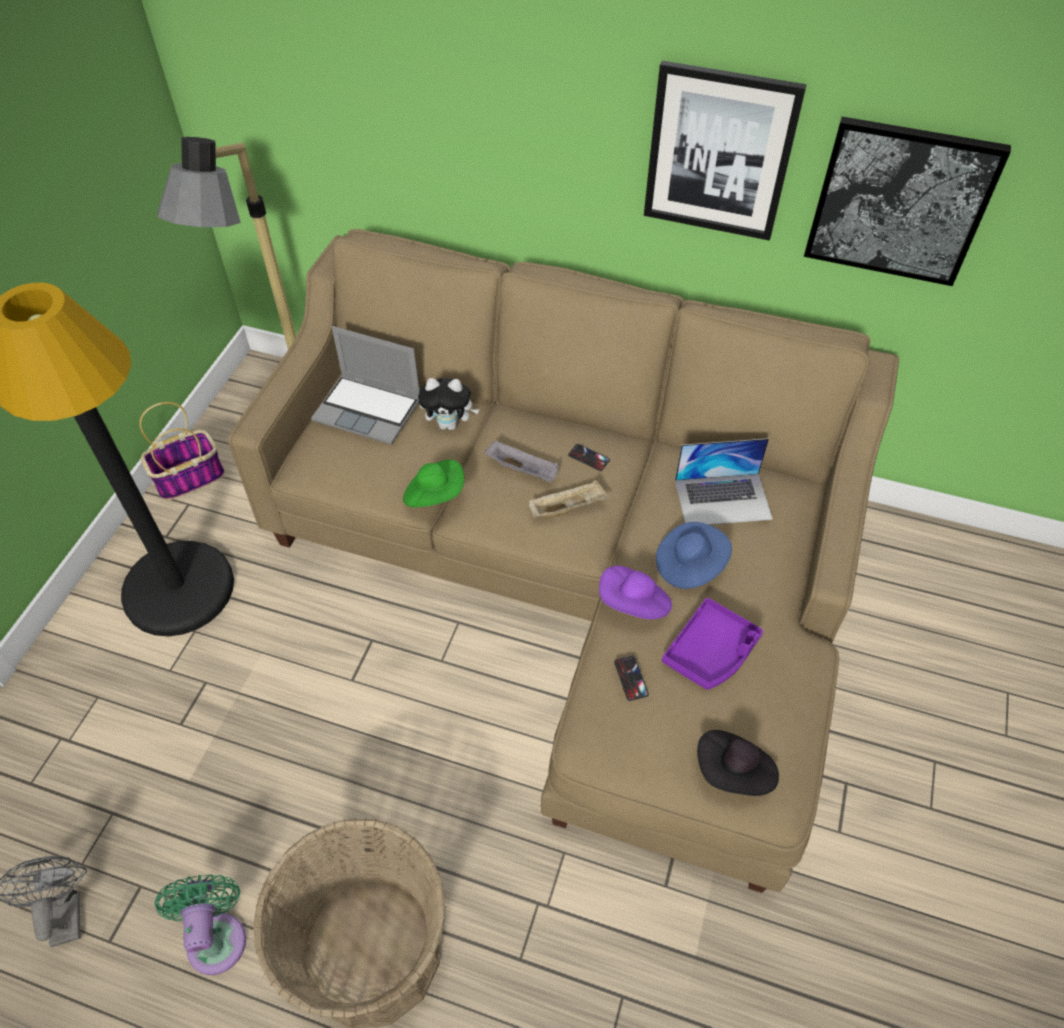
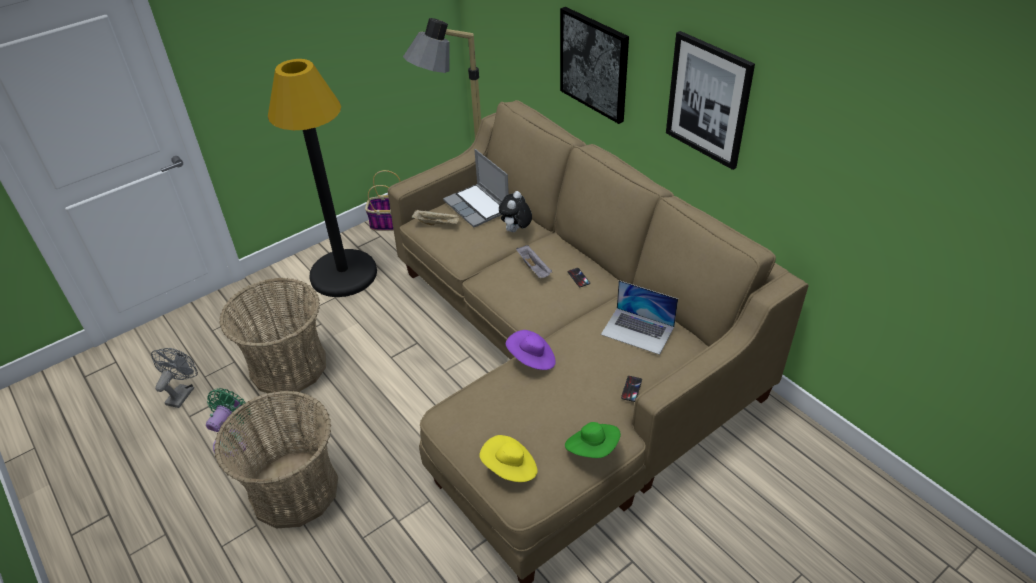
camera: 35 degrees right, 10 degrees down
(208, 773) = (288, 366): none -> basket
(435, 495) = (475, 261): green hat -> green hat (593, 448)
(450, 424) = (516, 231): plush toy -> plush toy turned 75 degrees clockwise
(568, 508) = (542, 298): beige tray -> beige tray (437, 223)
(630, 678) = (495, 394): phone -> phone (631, 389)
(689, 565) = (584, 355): blue hat -> none
(711, 652) = (553, 403): purple tray -> none
(734, 772) = (510, 468): black hat -> yellow hat
(900, 201) = (810, 162): picture -> picture (594, 64)

